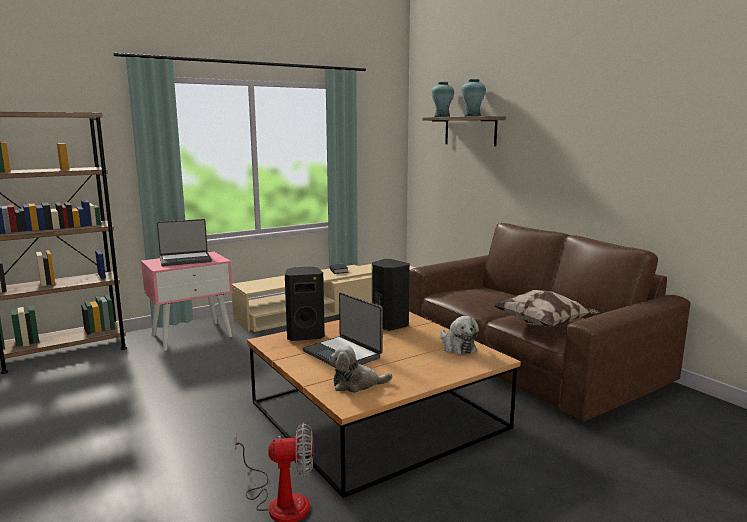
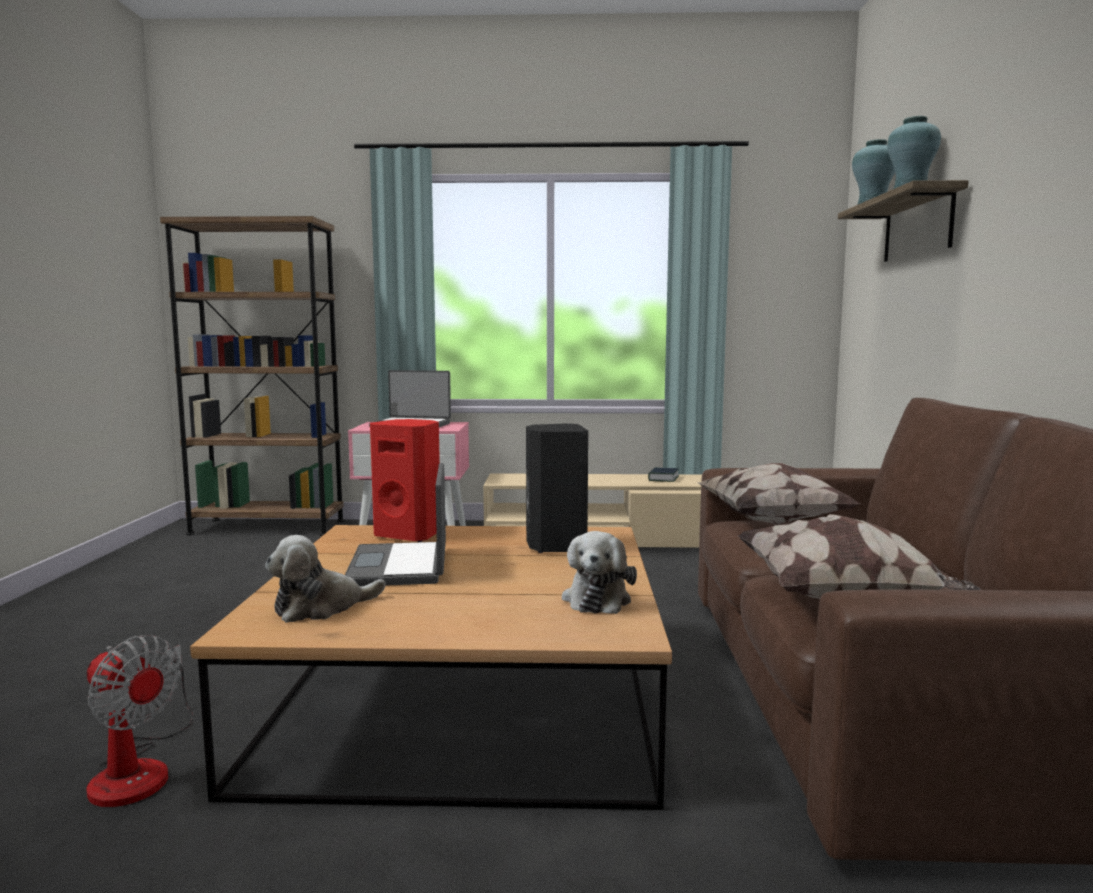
camera: 35 degrees right, 5 degrees down
(305, 335) = (410, 535): black speaker -> red speaker
(356, 384) = (321, 607): plush toy -> plush toy turned 60 degrees counterclockwise
(458, 291) = (773, 521): none -> pillow

